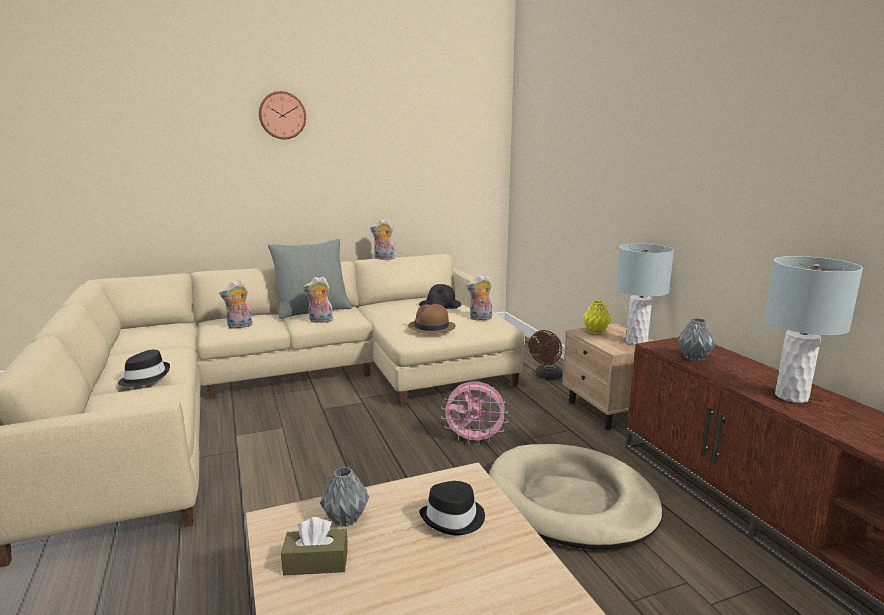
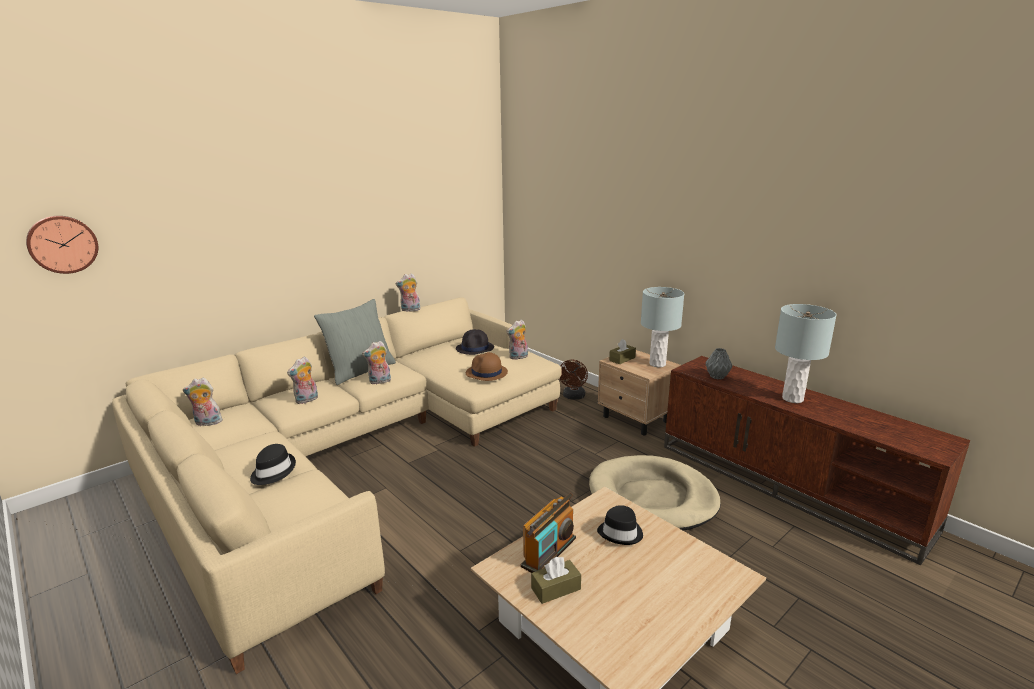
camera: 20 degrees left, 5 degrees up
(141, 331) = (207, 423): none -> plush toy
(282, 115) = (305, 183): wall clock -> wall clock (62, 244)
(346, 519) = (549, 552): grey vase -> radio
(474, 440) = (554, 464): pink fan -> none
(595, 332) = (622, 359): yellow vase -> brown tissue box

